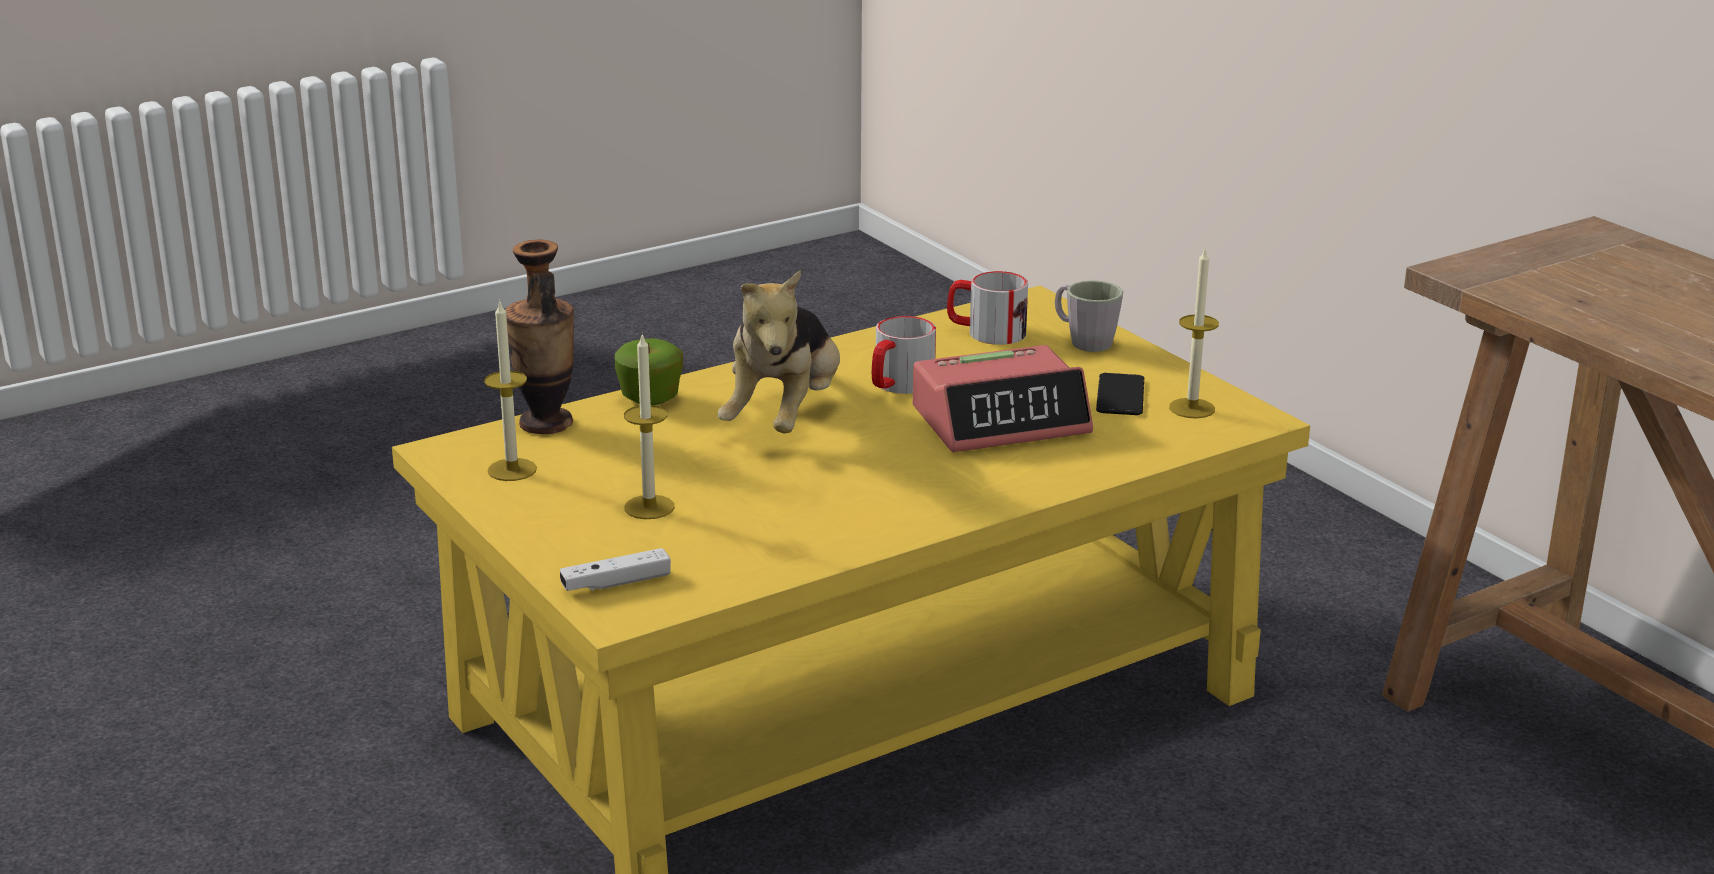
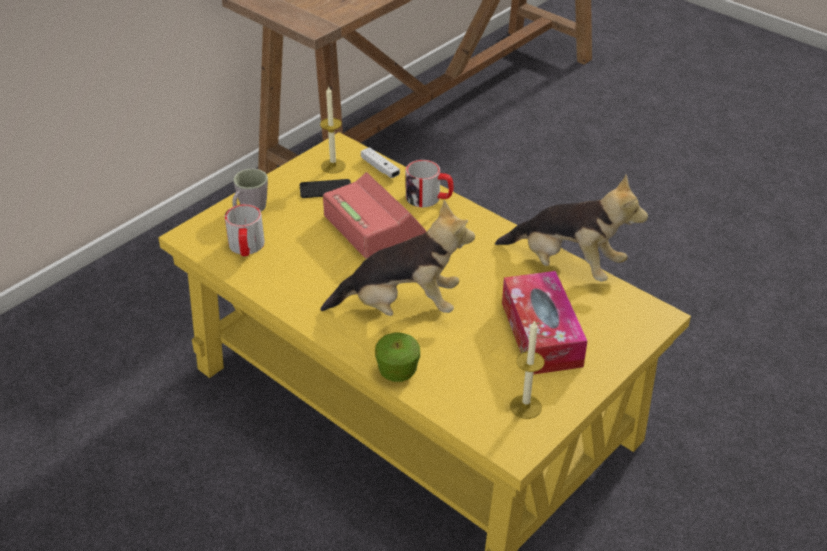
camera: 105 degrees left, 15 degrees up
(546, 423) = (454, 411): vase -> none
(616, 583) = (628, 325): white game controller -> white game controller (380, 168)
(649, 507) = (541, 334): candle -> tissue box
(806, 561) = (567, 265): none -> plush toy
(898, 385) = (339, 270): mug -> mug (429, 198)

